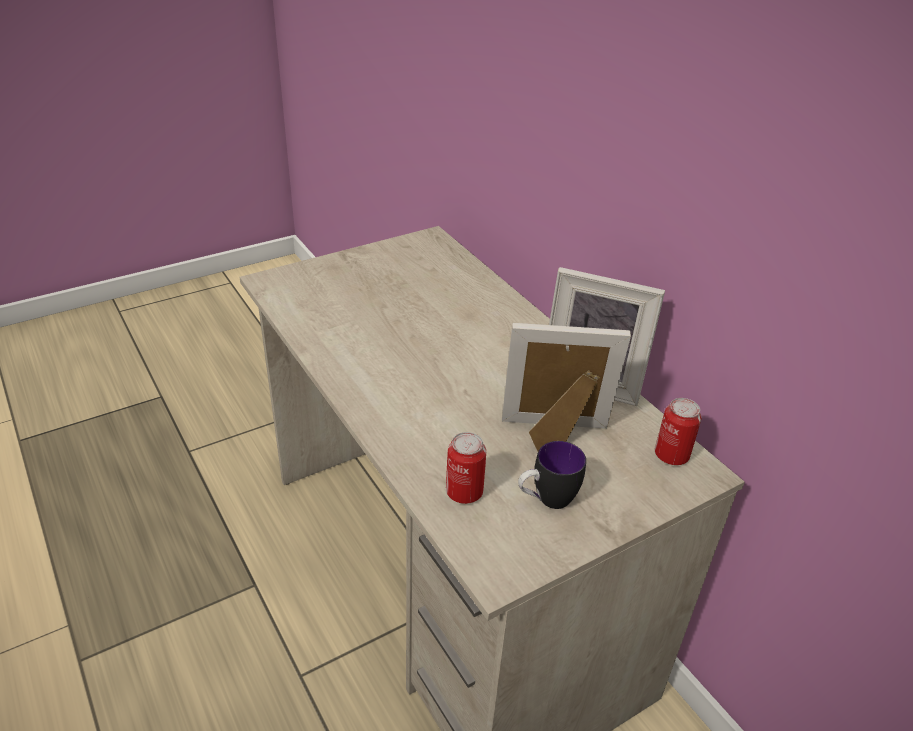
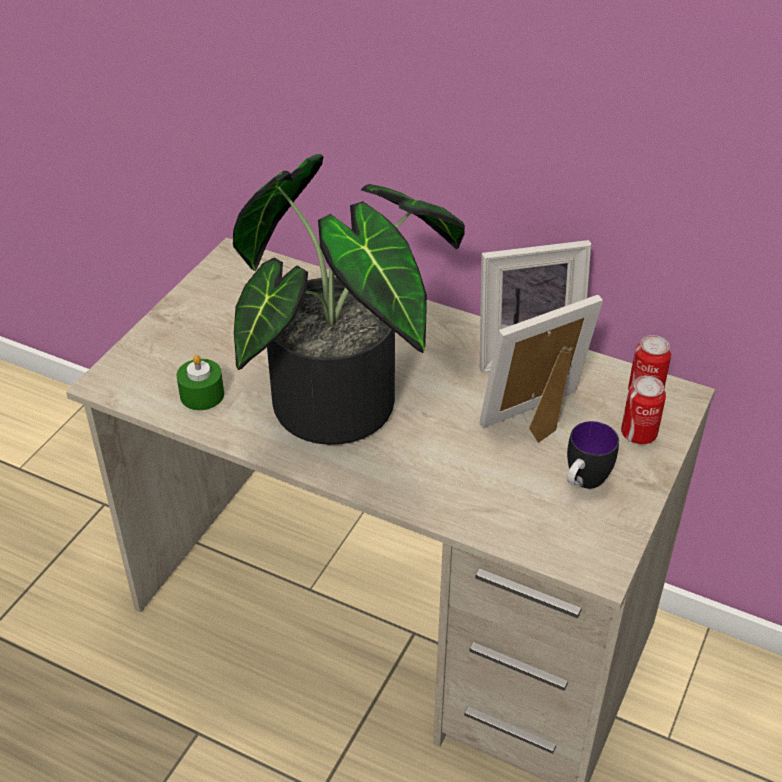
camera: 30 degrees left, 5 degrees up
(320, 313) = (202, 395): none -> green candle
(416, 360) = (350, 403): none -> potted plant
(464, 492) = (511, 511): can -> can (638, 434)

